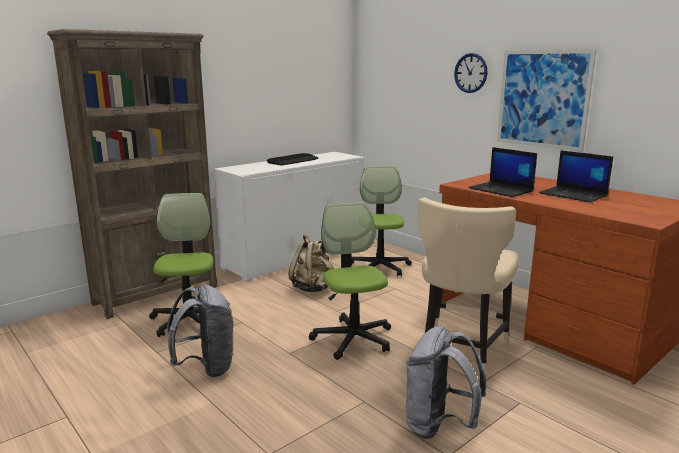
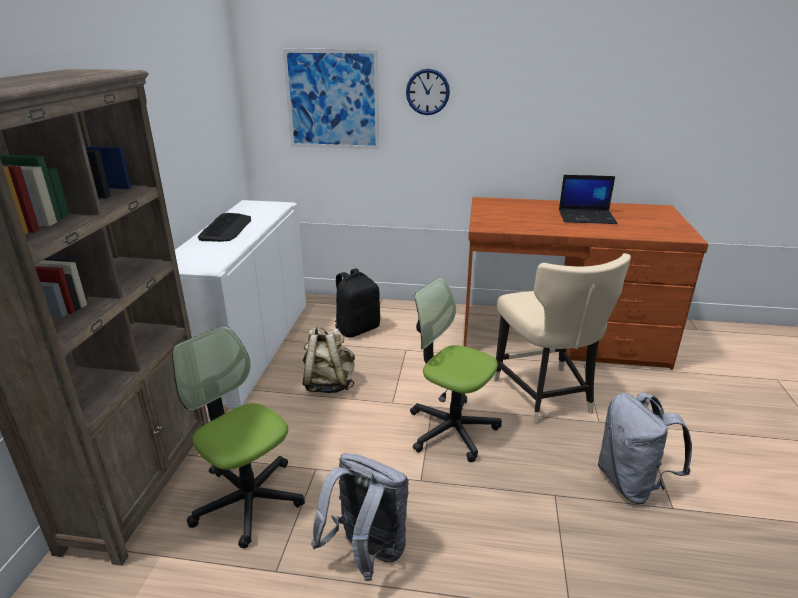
camera: 40 degrees left, 10 degrees up
(379, 267) = (357, 329): office chair -> black backpack
(501, 190) = (531, 225): laptop -> none
(543, 99) = (517, 119): picture -> picture (332, 100)

